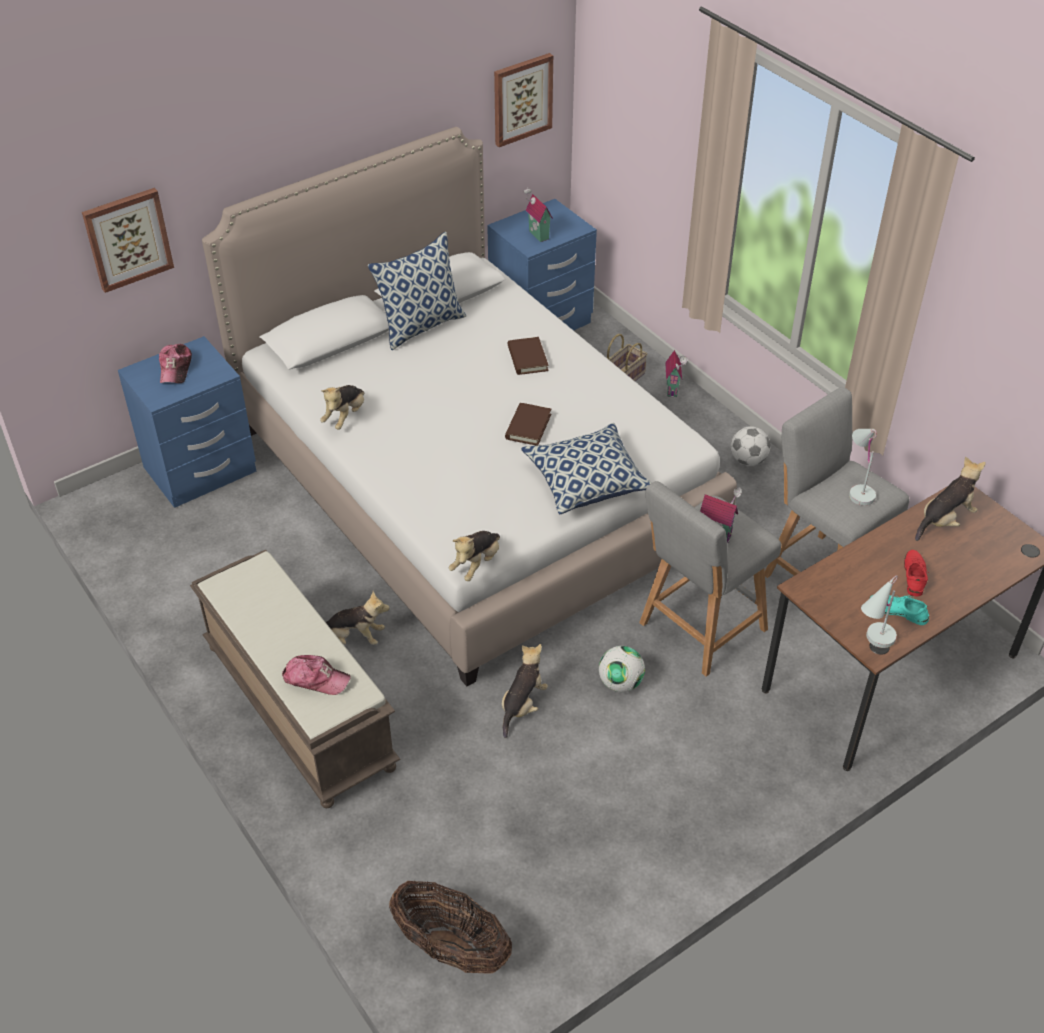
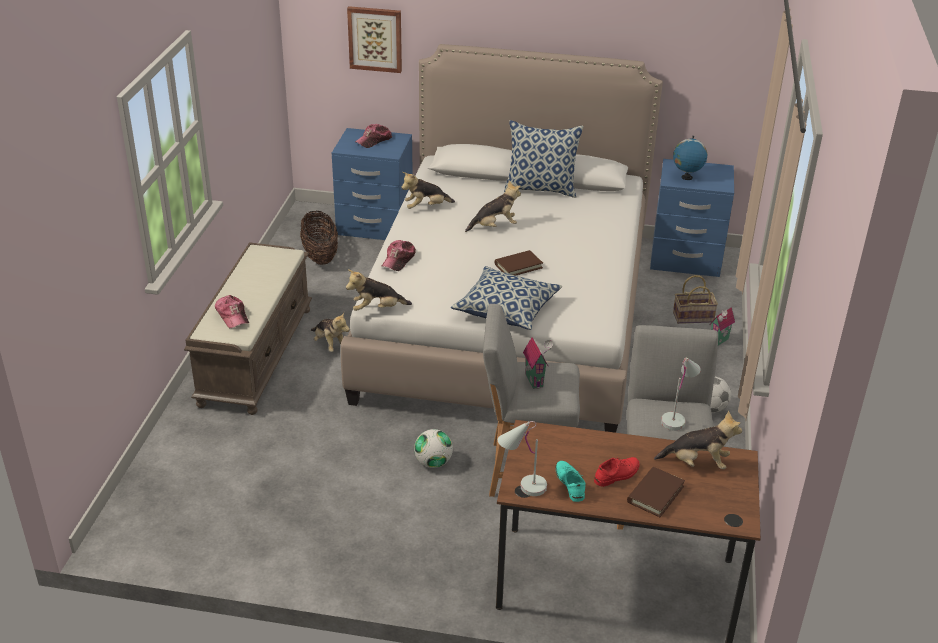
camera: 45 degrees right, 10 degrees down
(413, 495) = (398, 260): none -> cap
(451, 947) = (153, 509): basket -> basket (320, 256)
(522, 99) = (717, 67): picture -> none
(522, 705) = (363, 434): plush toy -> plush toy (494, 226)
(527, 358) = (577, 235): brown book -> brown book (655, 494)
(537, 235) = (686, 177): toy house -> globe

